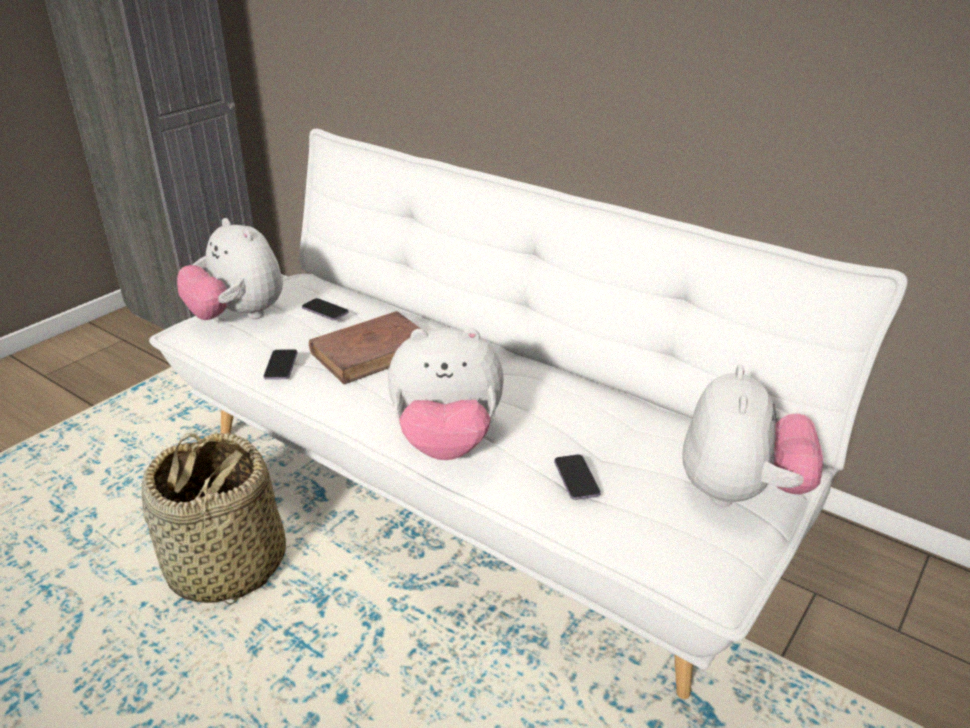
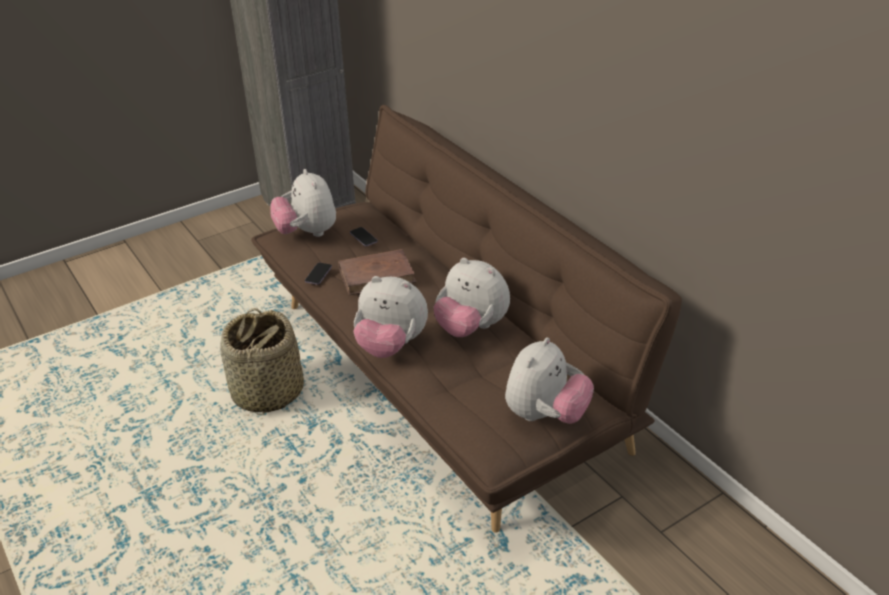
camera: 20 degrees right, 5 degrees up
(485, 481) = (446, 374): white sofa -> brown sofa
(548, 395) = (471, 328): none -> plush toy
(576, 478) = (453, 385): phone -> none

